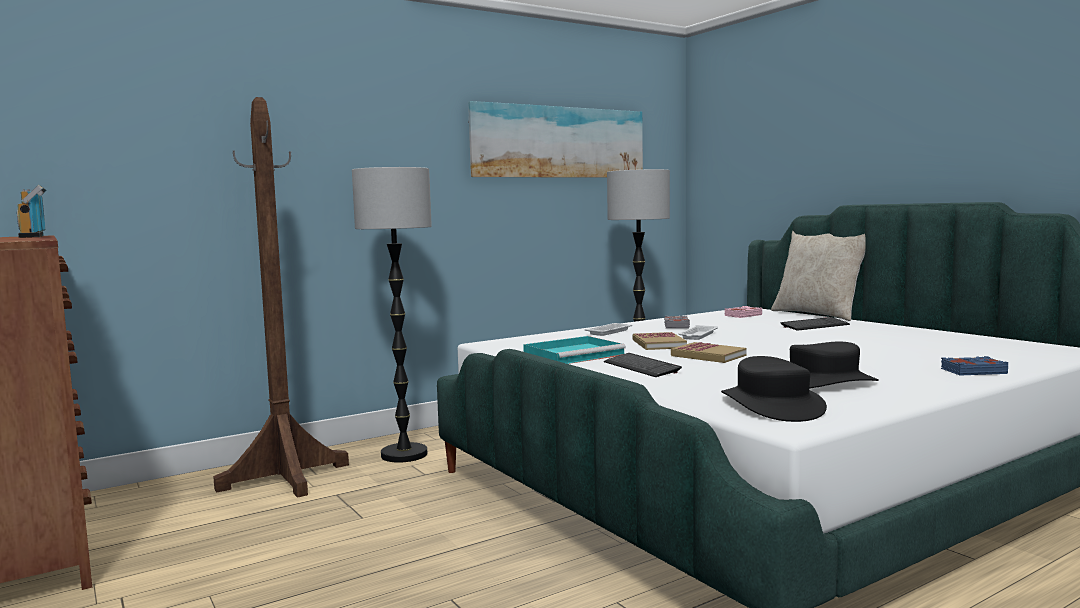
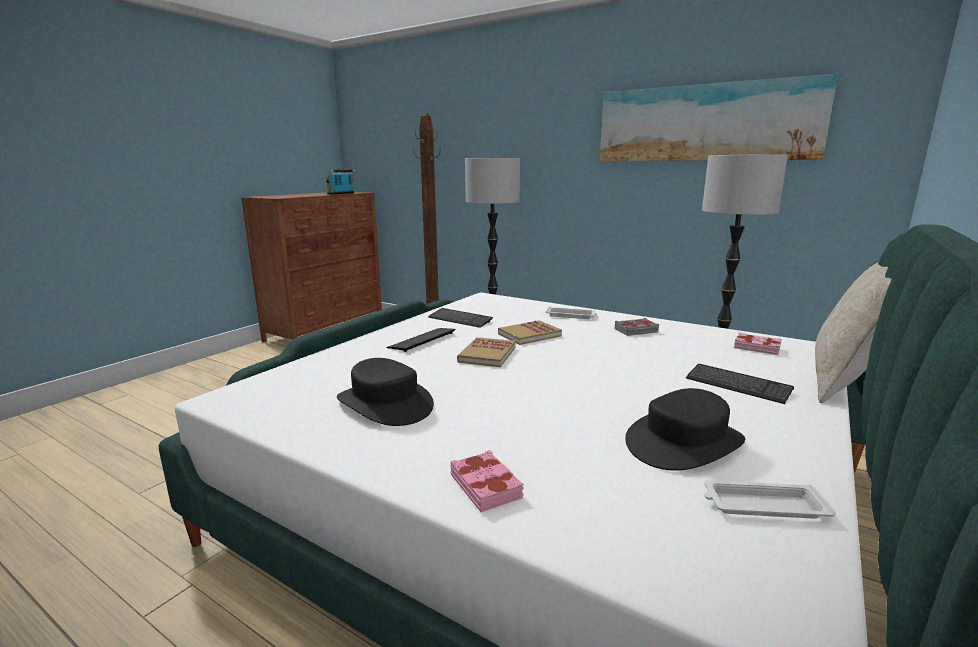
camera: 65 degrees right, 10 degrees up
(575, 354) = (460, 319): turquoise tray -> keyboard
(698, 336) = (589, 342): white tray -> white tray (762, 506)
(772, 405) = (291, 389): black hat -> black hat (684, 442)
(973, 371) = (486, 486): blue book -> pink book

